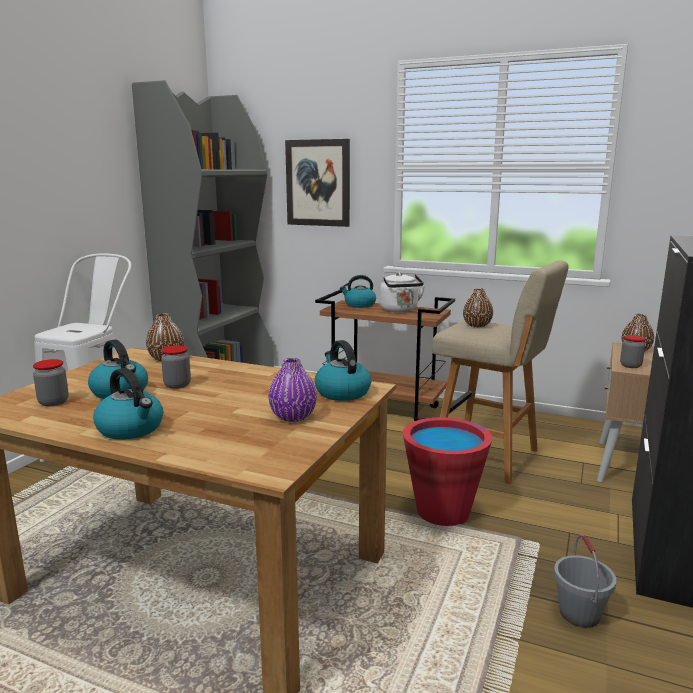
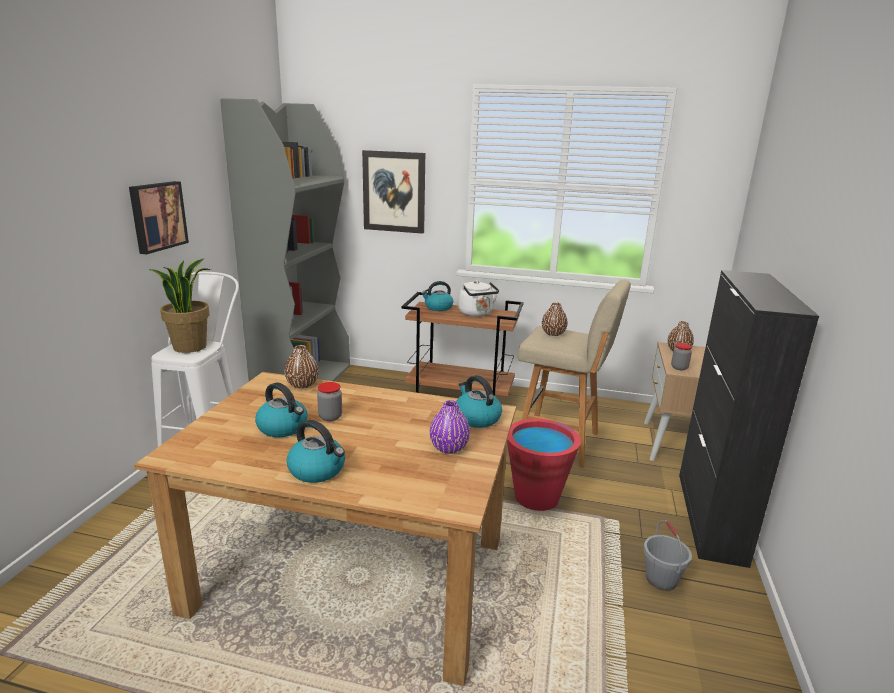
camera: 10 degrees left, 5 degrees up
(52, 193) = (157, 216): none -> picture
(53, 402) = (228, 443): jar -> none
(77, 328) = (190, 347): none -> potted plant

